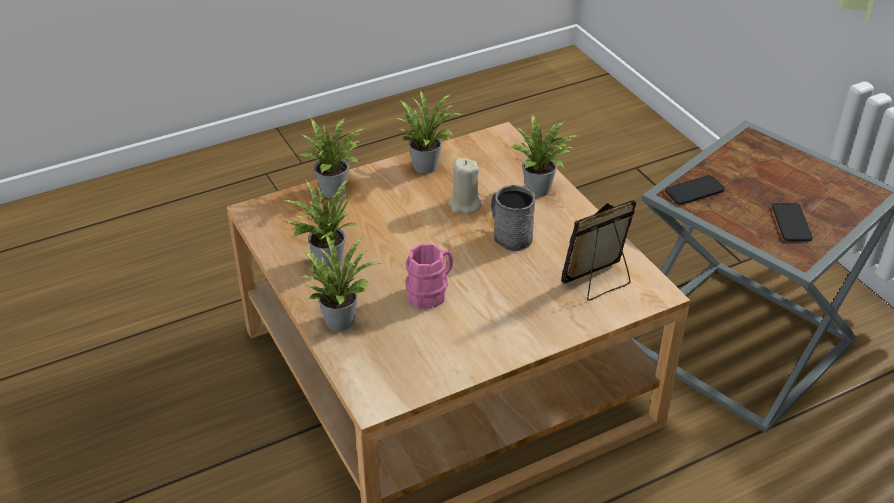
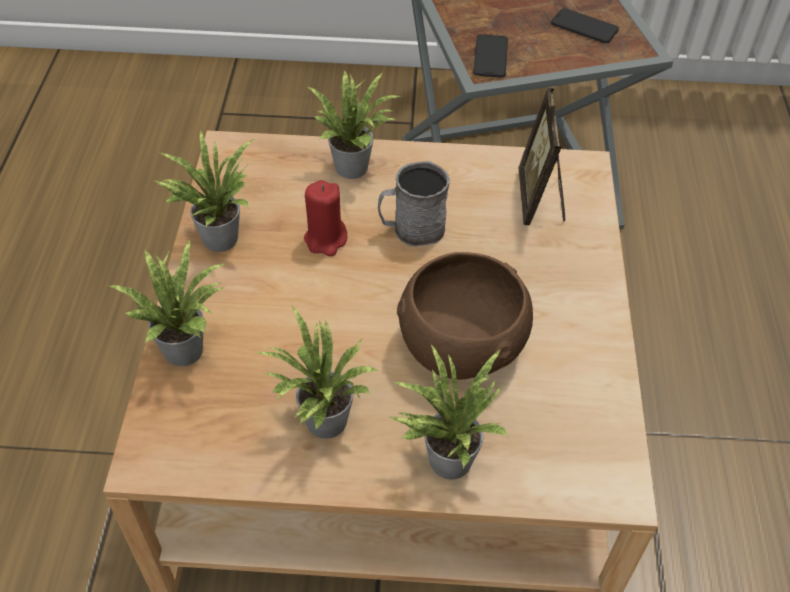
camera: 60 degrees left, 10 degrees up
(431, 292) = (460, 344): pink mug -> brown bowl
(464, 205) = (326, 239): beige candle -> red candle

